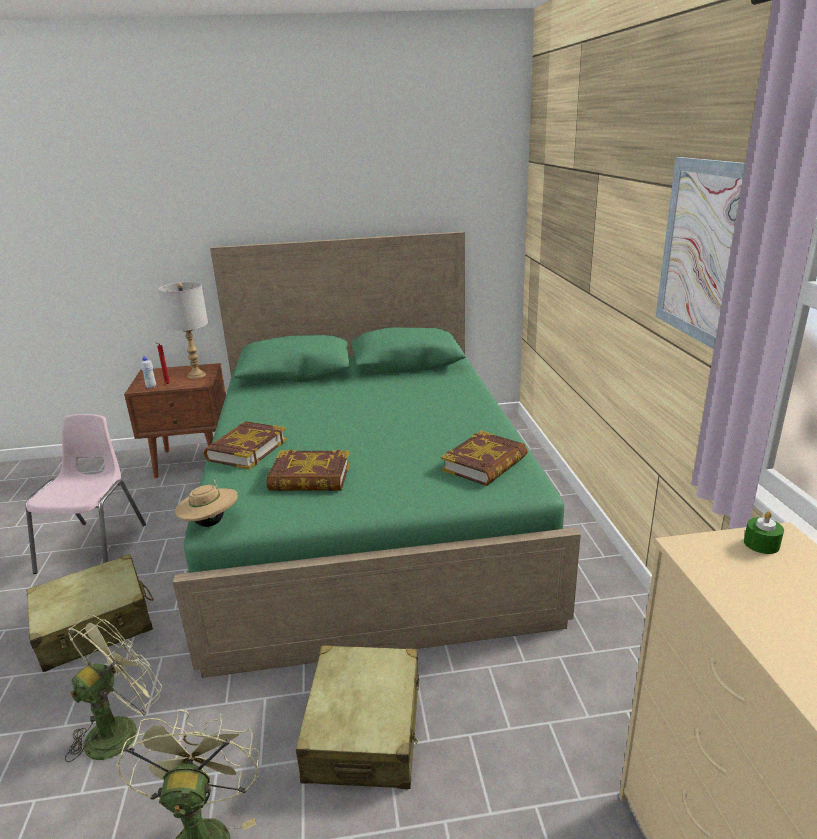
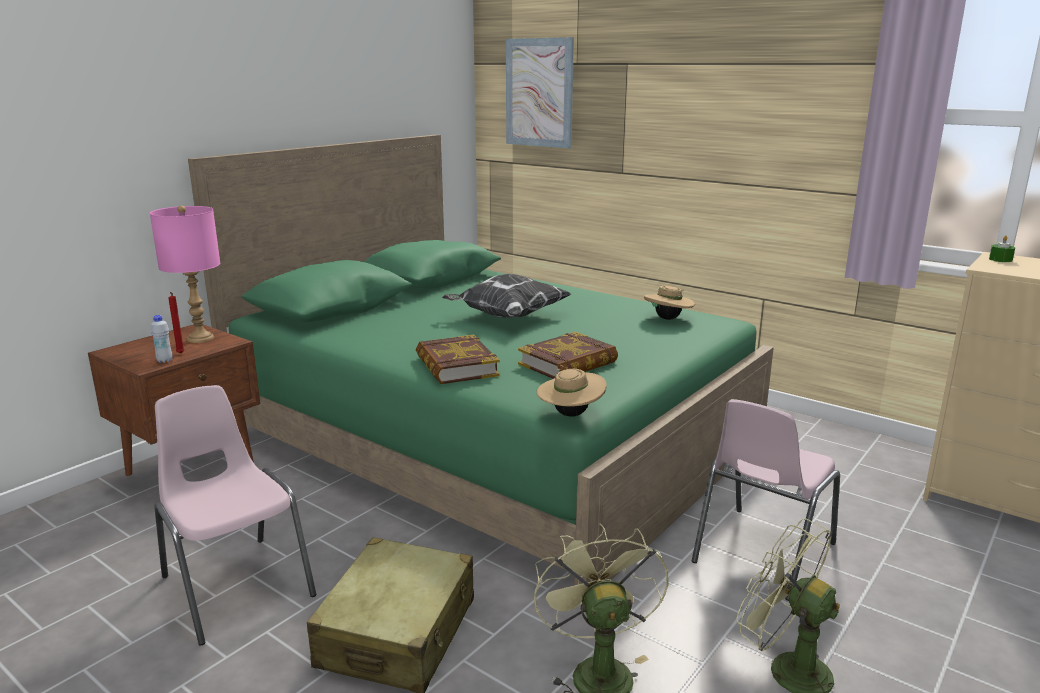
camera: 45 degrees left, 5 degrees down
(196, 375) = (200, 338): grey table lamp -> pink table lamp
(364, 730) = (761, 553): beige suitcase -> pink chair
(372, 416) = (506, 317): none -> pillow
(485, 464) = (668, 319): book -> beige hat
(703, 251) = (805, 107): picture -> picture (539, 93)

